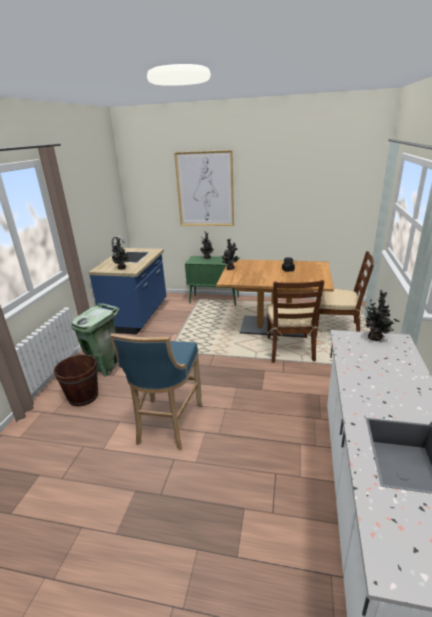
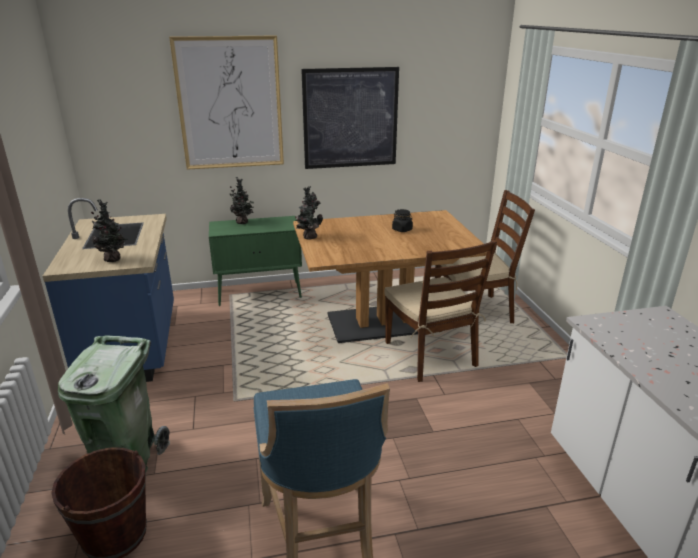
camera: 25 degrees left, 0 degrees up
(275, 200) = (350, 118): none -> picture
(376, 338) = (636, 319): potted plant -> none

